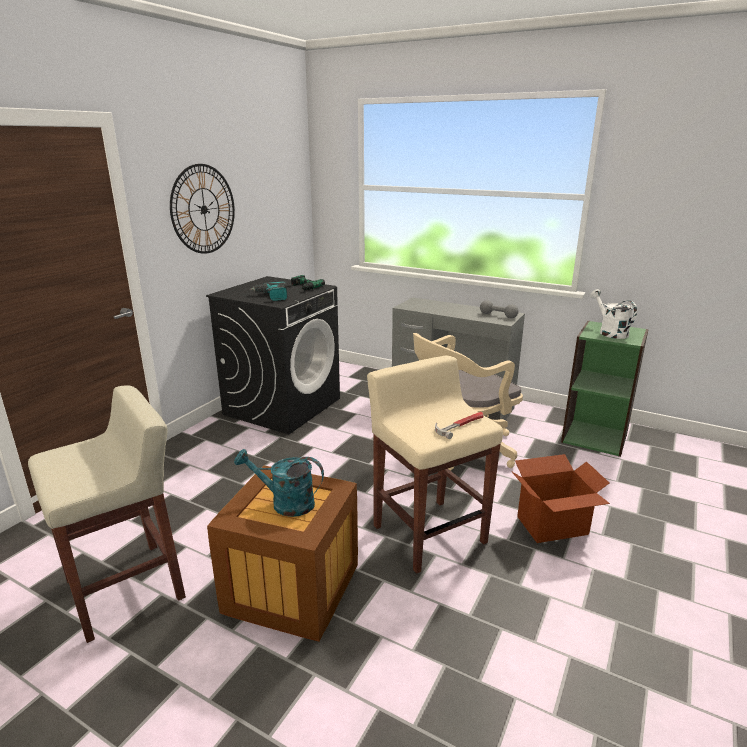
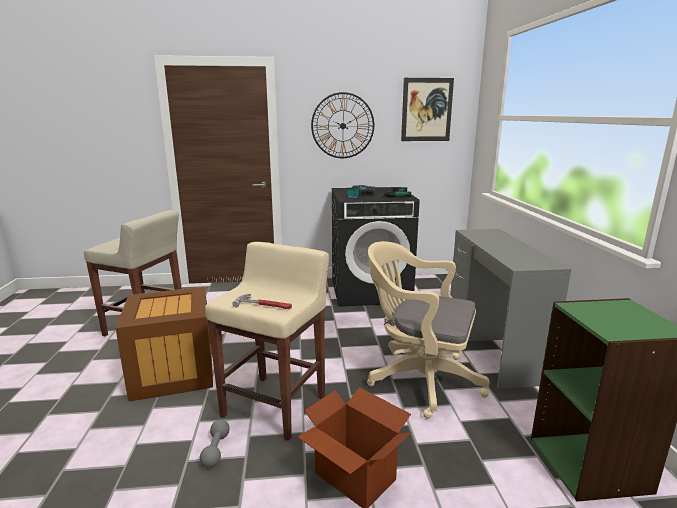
camera: 55 degrees right, 5 degrees down
(275, 180) = (426, 110): none -> picture
(285, 503) = (165, 305): turquoise watering can -> none
(498, 315) = (530, 261): grey dumbbell -> grey dumbbell (216, 450)
(609, 332) = (615, 315): white watering can -> none

